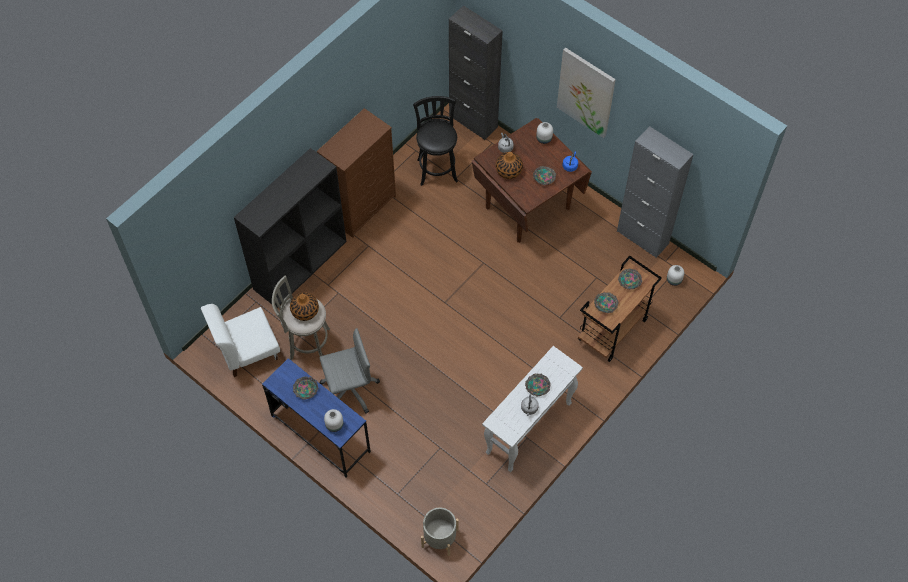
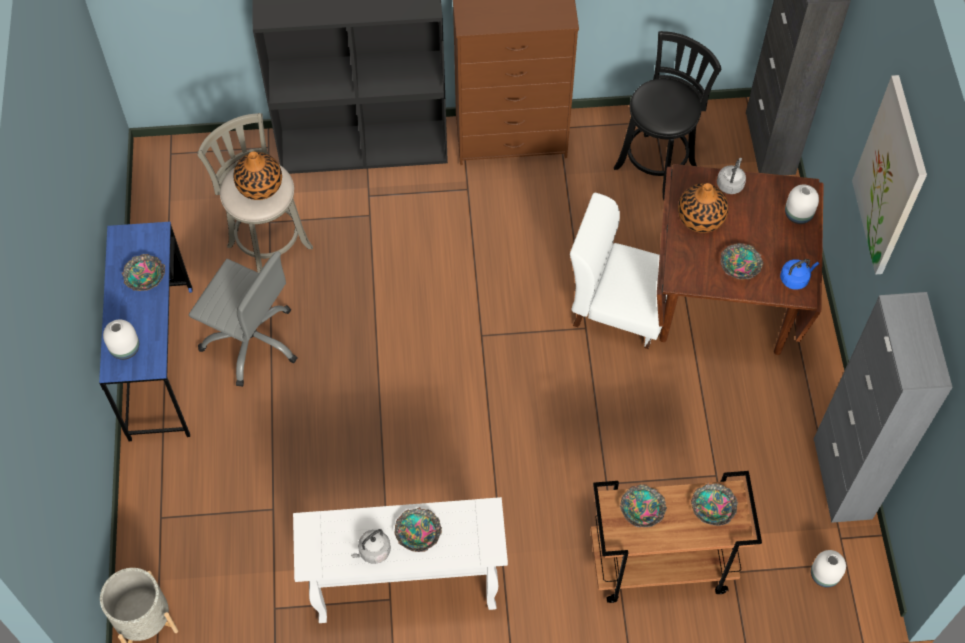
camera: 45 degrees right, 0 degrees up
(247, 351) = (195, 195): white chair -> white chair (619, 307)

